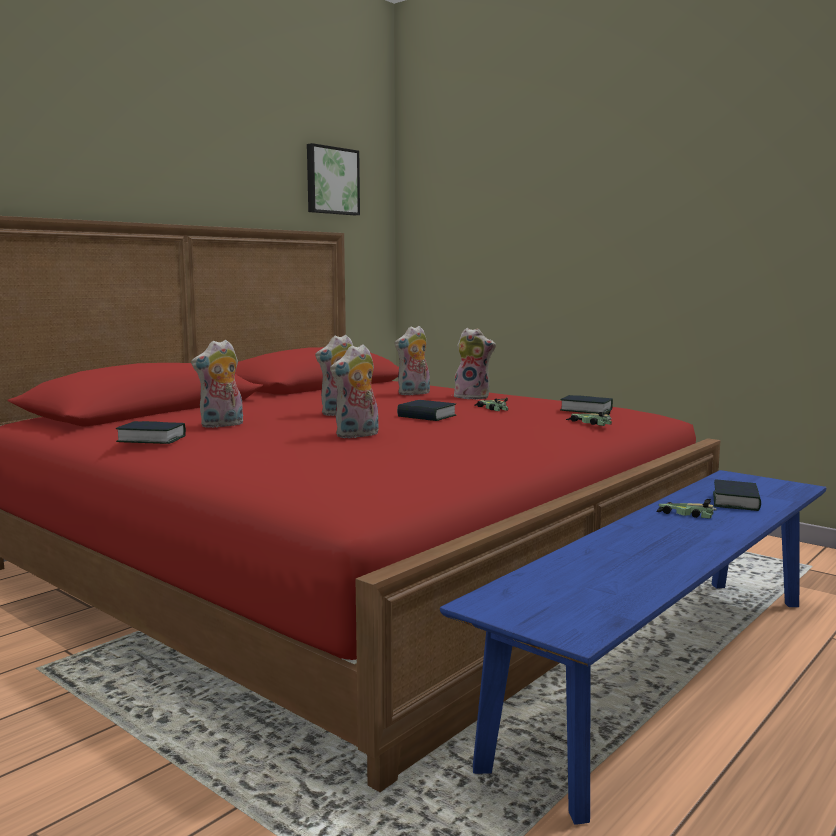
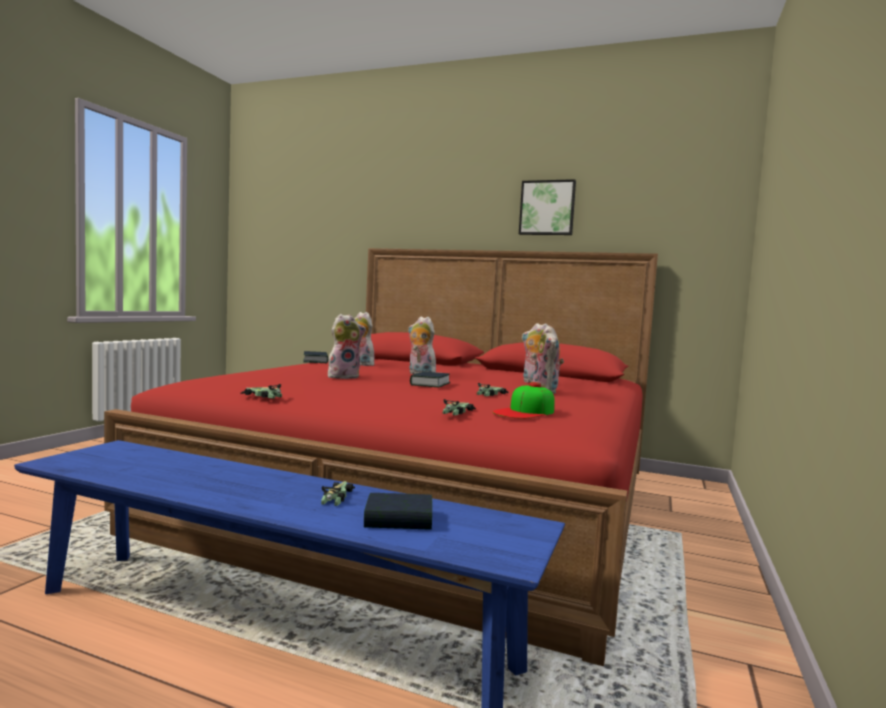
camera: 70 degrees right, 5 degrees down
(331, 181) = (660, 209): picture -> picture (547, 208)
(357, 435) = (344, 377): plush toy -> plush toy turned 120 degrees clockwise
(489, 468) = (262, 395): none -> toy car
(586, 410) = (525, 412): book -> cap

